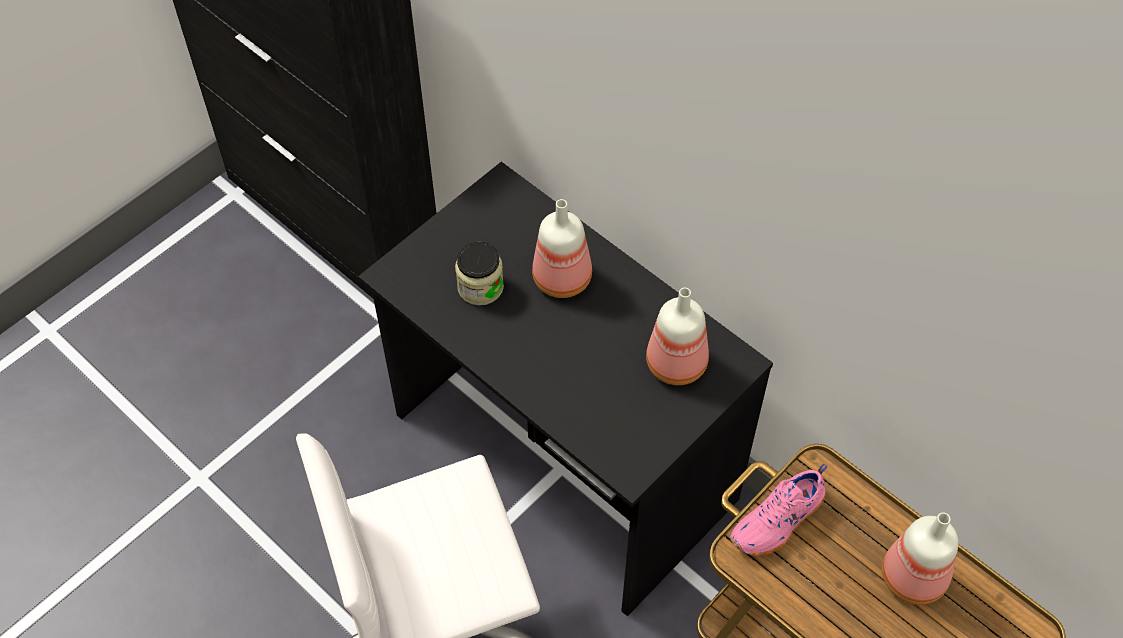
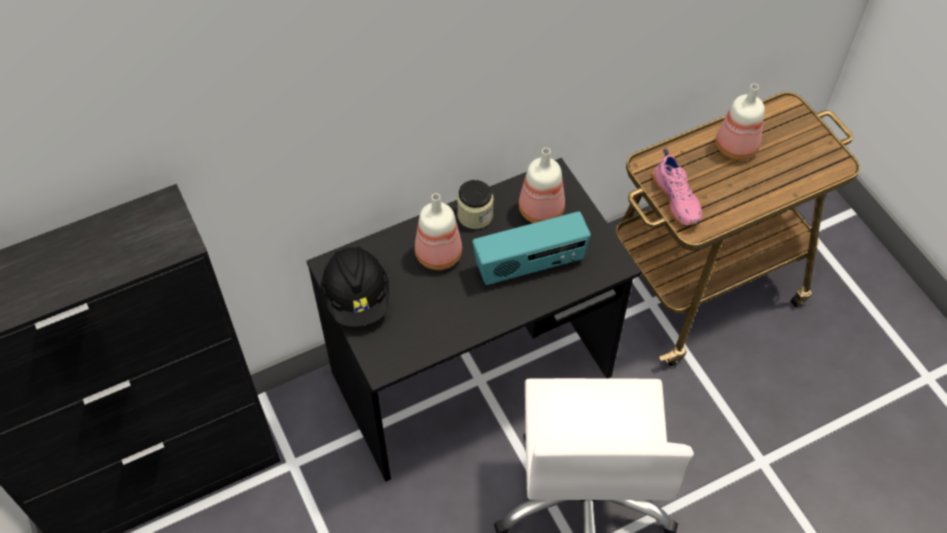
camera: 70 degrees left, 0 degrees up
(470, 222) = (357, 298): none -> black hard hat
(480, 287) = (422, 308): jar -> jar (475, 215)
(586, 376) = (530, 265): none -> radio

